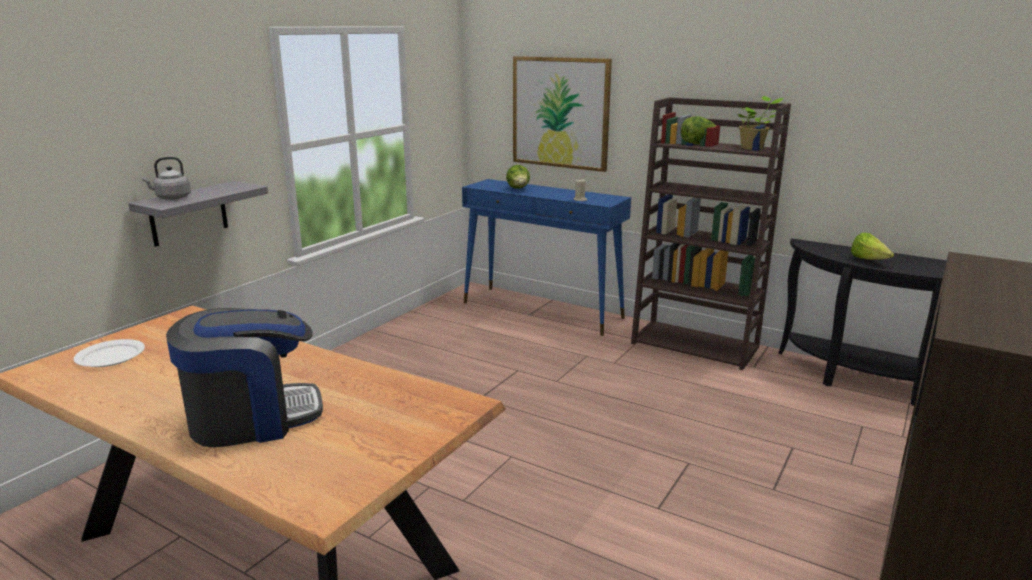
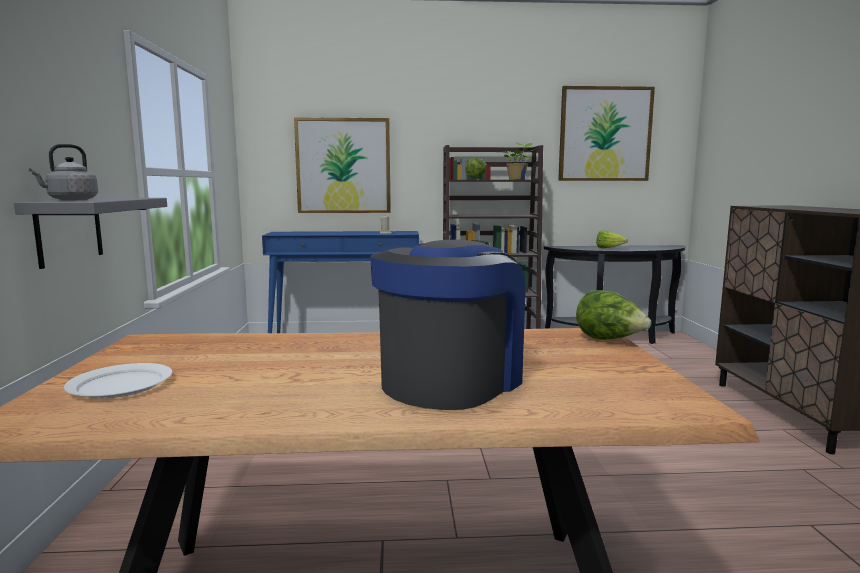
camera: 35 degrees left, 10 degrees down
(518, 189) = (318, 233): lettuce -> lettuce (609, 340)
(908, 88) = (605, 134): none -> picture

